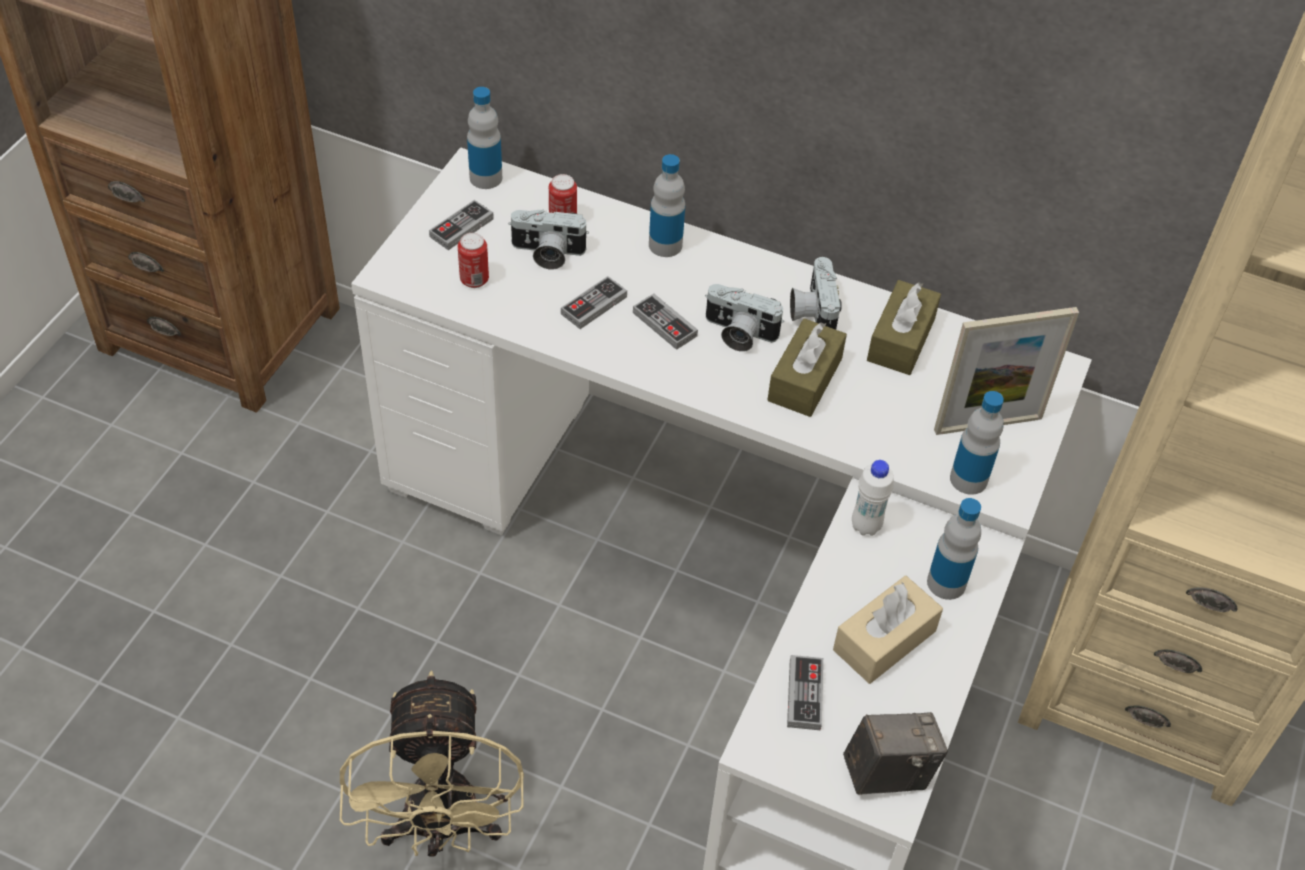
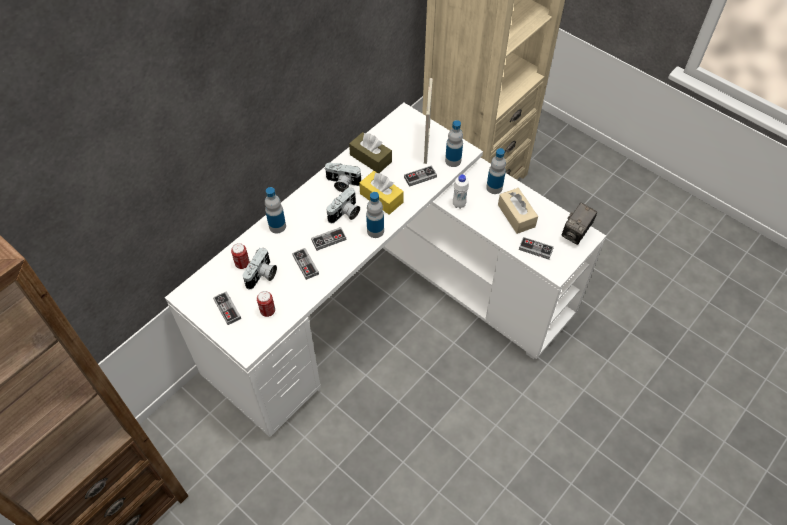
camera: 70 degrees left, 5 degrees up
(441, 829) = (469, 452): beige fan -> none
(486, 178) = (194, 290): bottle -> bottle (375, 231)
(805, 379) = (381, 198): brown tissue box -> yellow tissue box
(888, 773) = (576, 233): camera -> camera turned 150 degrees counterclockwise
(892, 431) = (420, 177): none -> game controller

